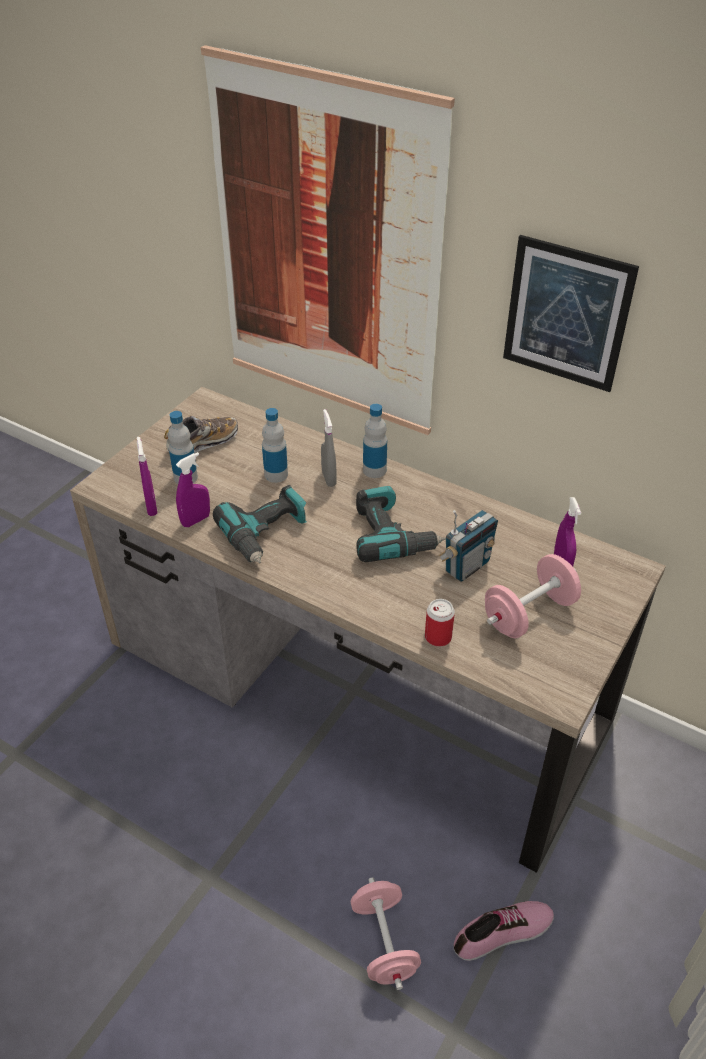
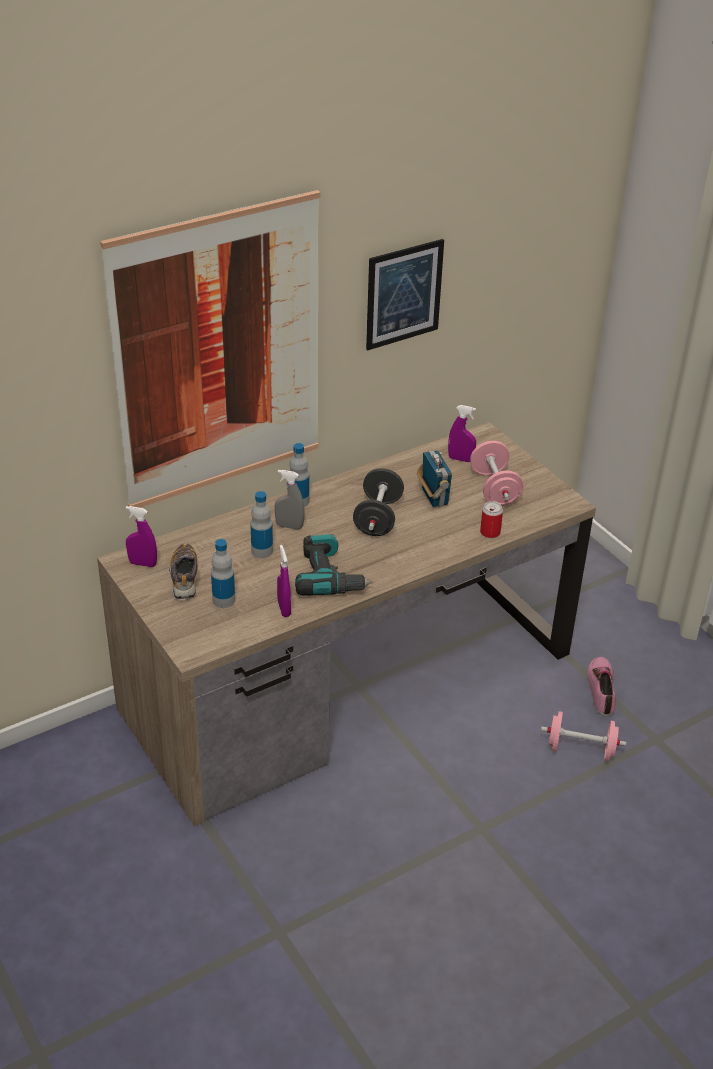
camera: 65 degrees left, 5 degrees down
(151, 507) = (247, 629): purple spray bottle -> purple spray bottle (143, 564)
(392, 535) = (378, 518): power drill -> black dumbbell

